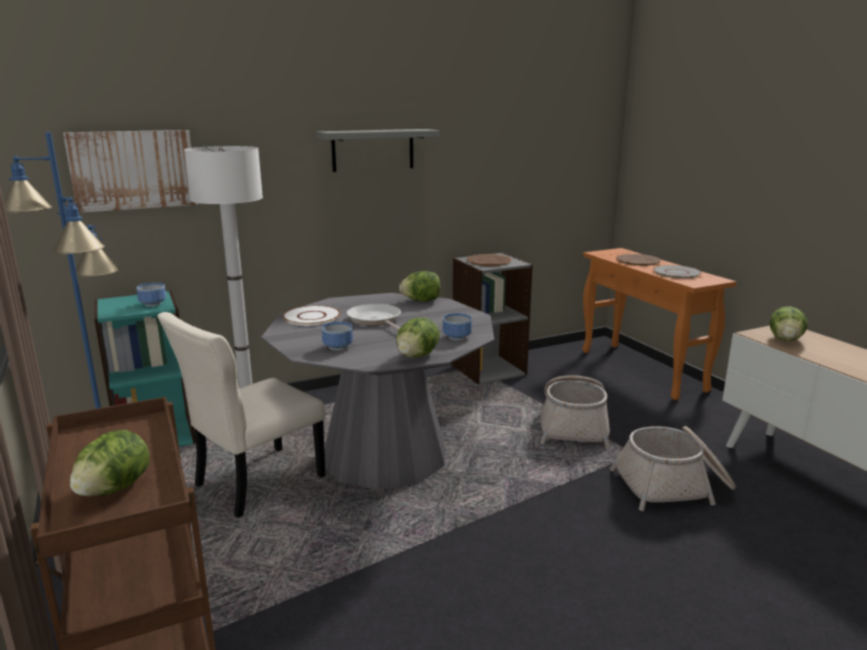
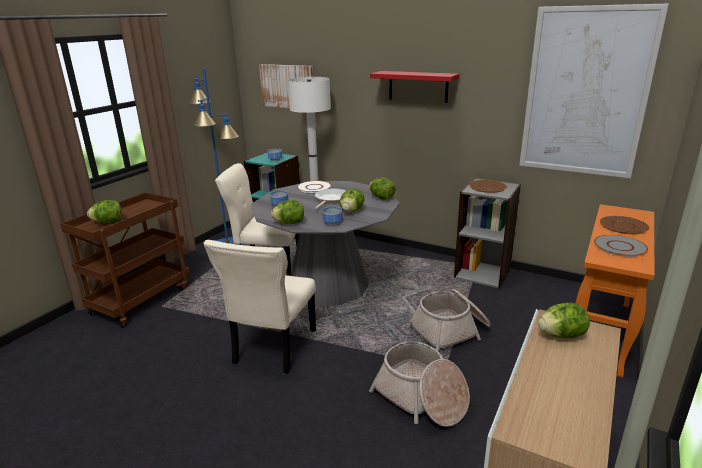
camera: 55 degrees right, 5 degrees up
(373, 150) = (418, 86): grey shelf -> red shelf
(437, 321) = (351, 211): none -> lettuce
(486, 549) = (273, 348): none -> beige chair
(550, 141) = (585, 93): none -> picture

